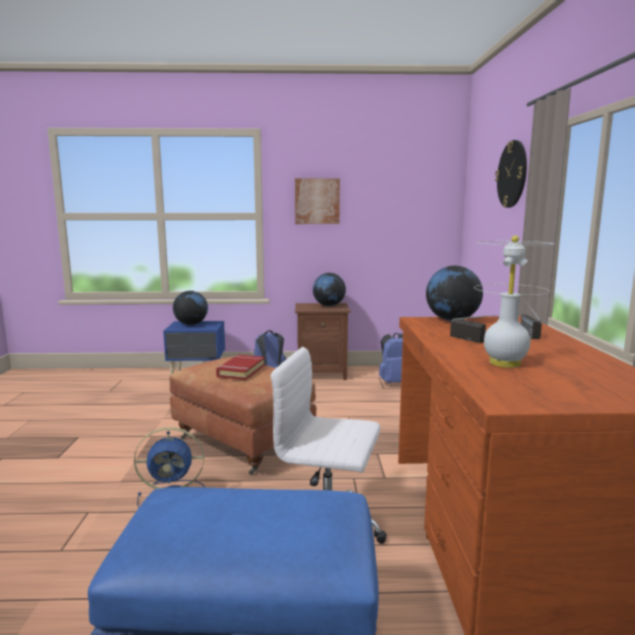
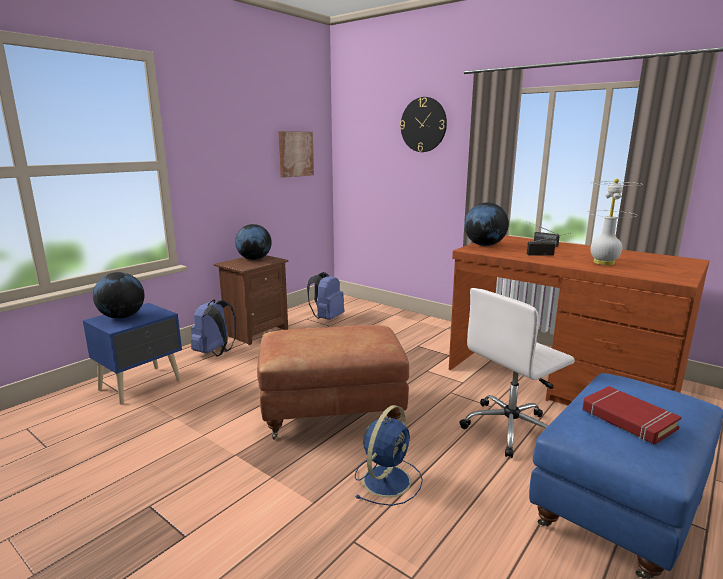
camera: 50 degrees left, 5 degrees up
(241, 371) = (337, 337): red book -> red book (628, 419)
(317, 201) = (221, 145): picture -> picture (295, 154)

